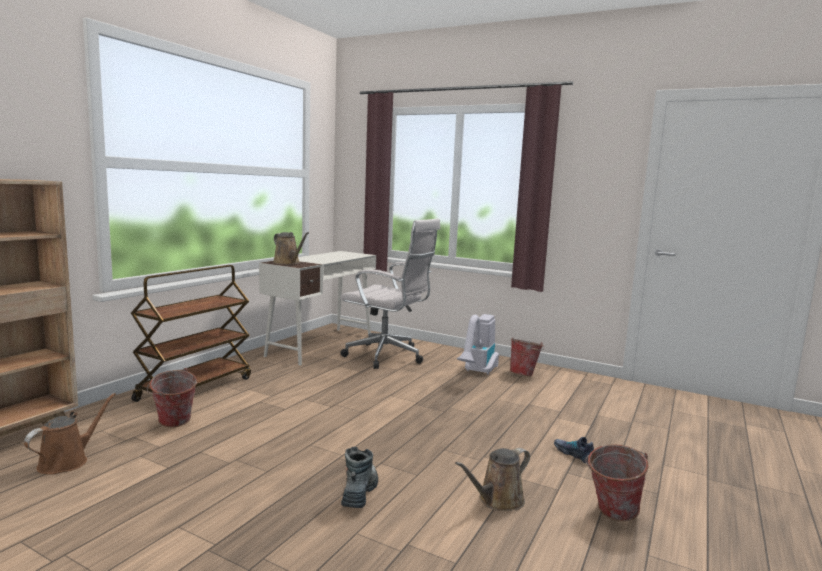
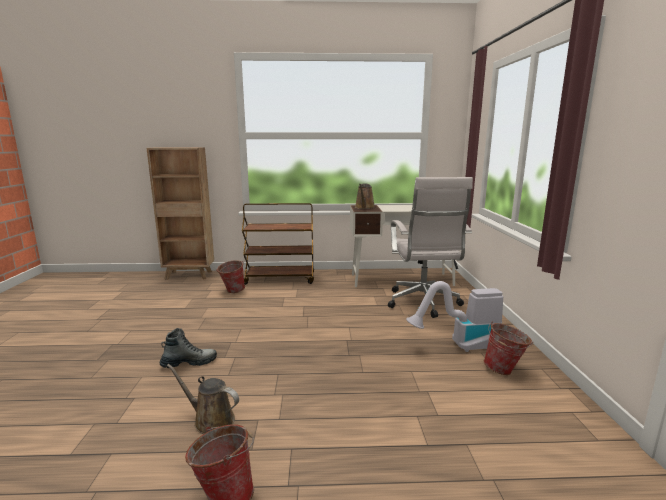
camera: 60 degrees right, 5 degrees up
(67, 461) = (177, 289): brown watering can -> none
(574, 454) = (337, 446): shoe -> none

